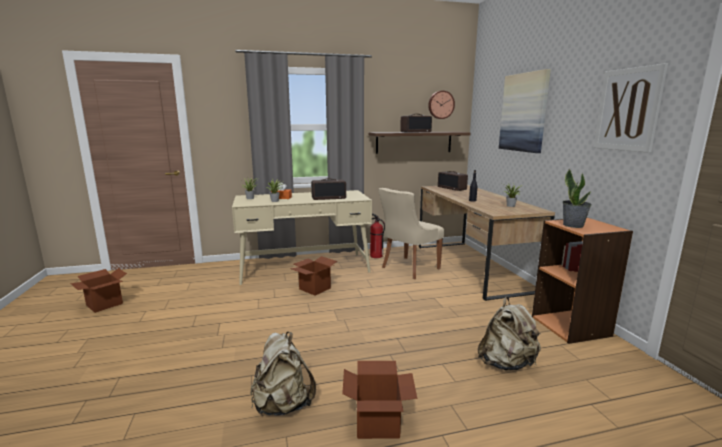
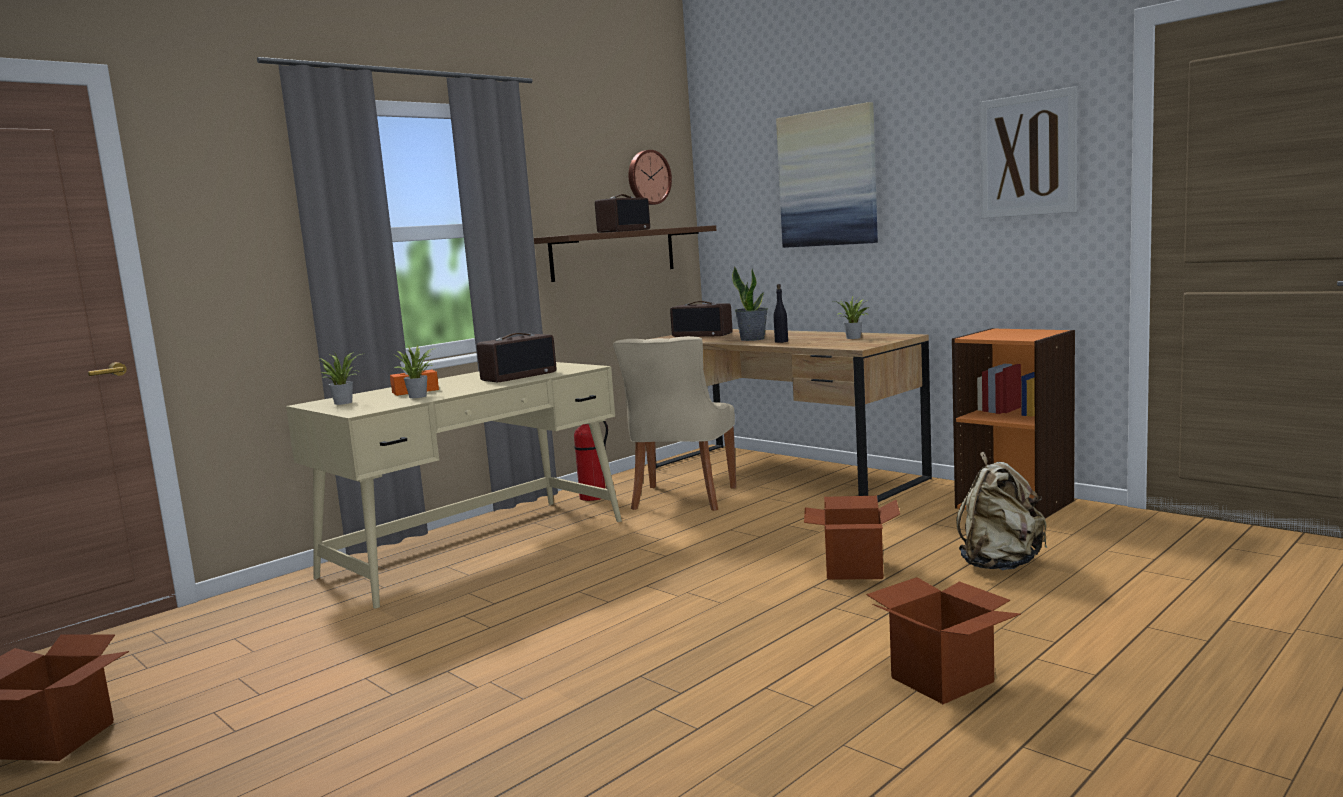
camera: 30 degrees left, 5 degrees down
(282, 405) = (774, 717): beige backpack -> none
(315, 288) = (556, 569): cardboard box -> cardboard box (854, 569)
(573, 225) = (1000, 336): potted plant -> potted plant (752, 339)

